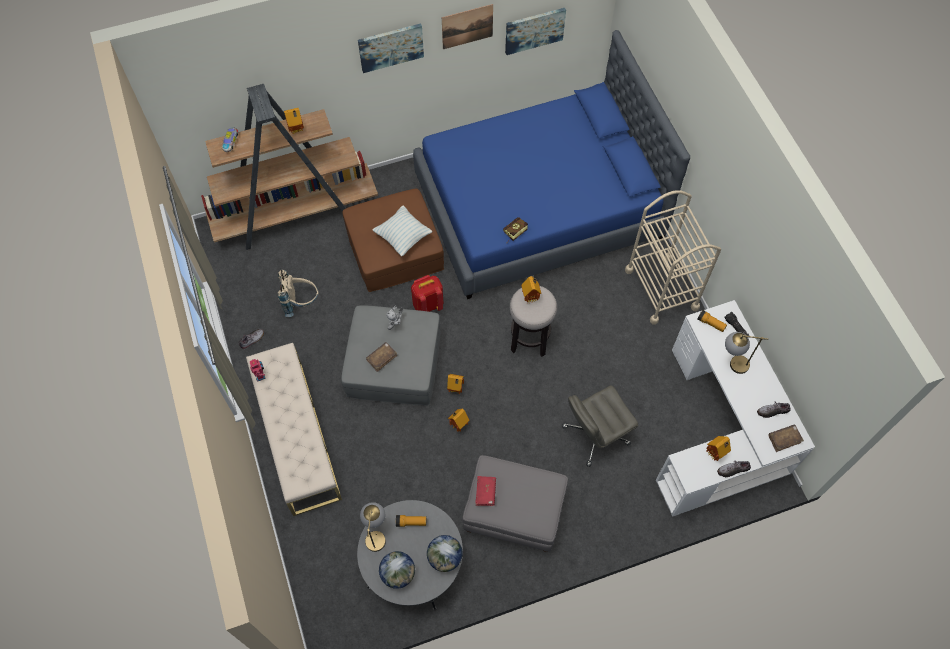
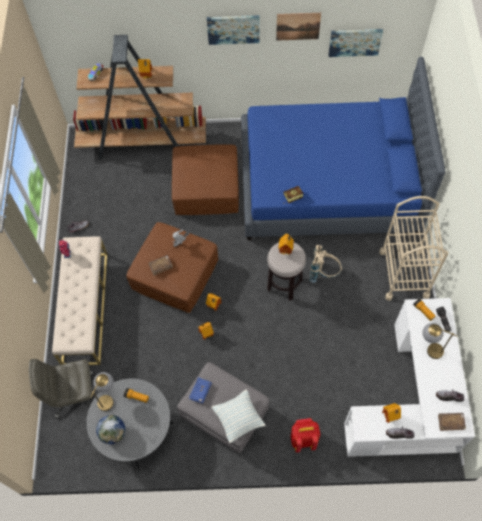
camera: 20 degrees right, 0 degrees up
(301, 302) = (123, 209): beige backpack -> beige backpack (324, 273)
(394, 363) = (175, 273): grey ottoman -> brown ottoman
(403, 237) = (210, 179): pillow -> pillow (238, 419)
(427, 305) = (216, 236): red backpack -> red backpack (303, 439)
(445, 558) = (152, 432): globe -> none
(485, 492) = (200, 391): red book -> blue book
(595, 435) = (309, 374): grey office chair -> grey office chair (73, 395)

